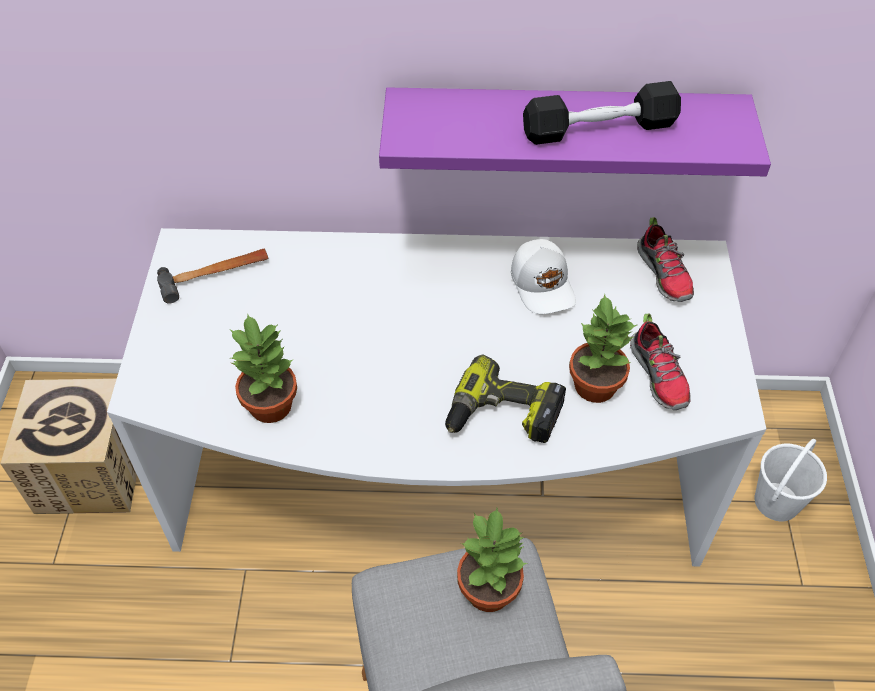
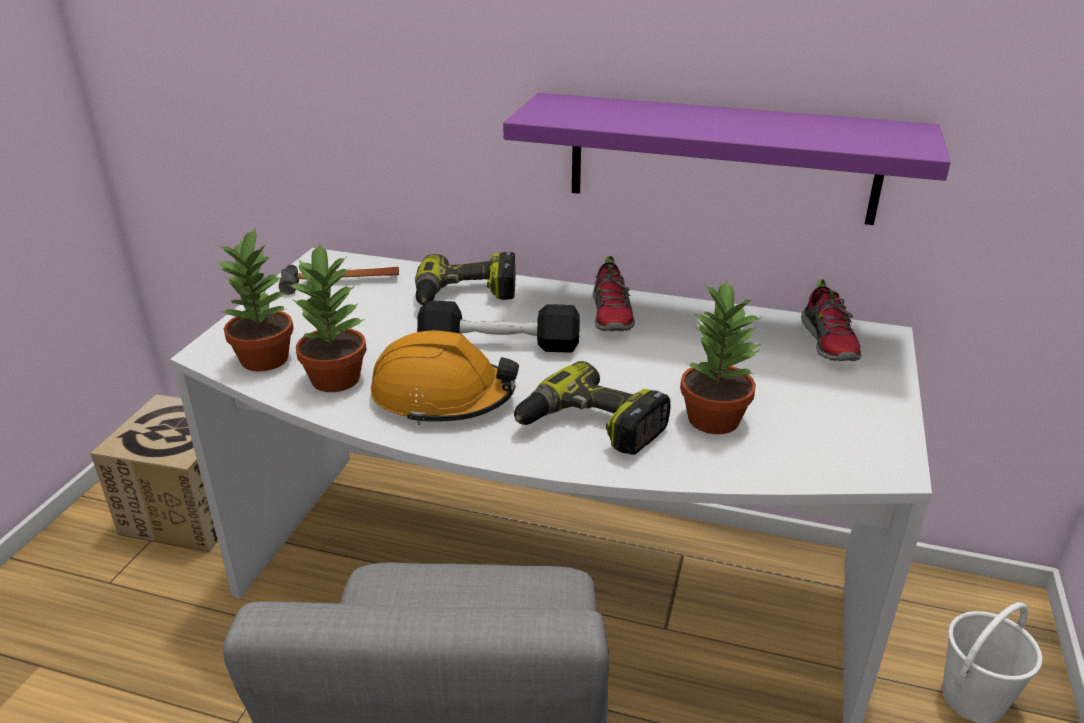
camera: 15 degrees right, 20 degrees down
(339, 272) = (465, 296): none -> power drill
(371, 408) = (443, 397): none -> orange hard hat
(490, 590) = (512, 607): potted plant -> potted plant (266, 359)
(543, 284) = (682, 332): white cap -> none
(599, 129) = (751, 127): black dumbbell -> black dumbbell (499, 344)
(659, 375) = (798, 422): shoe -> shoe (611, 315)

